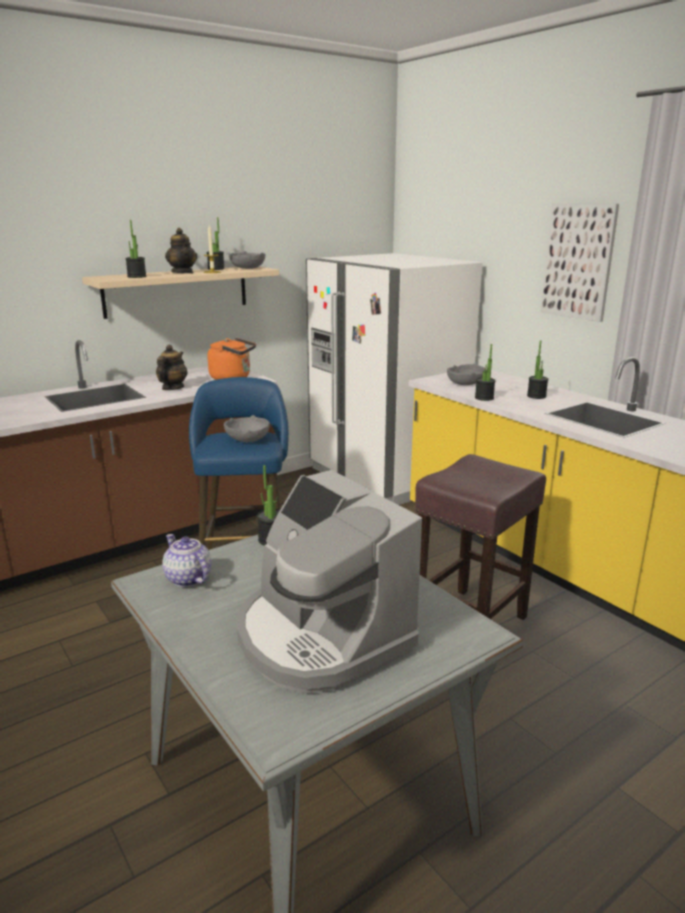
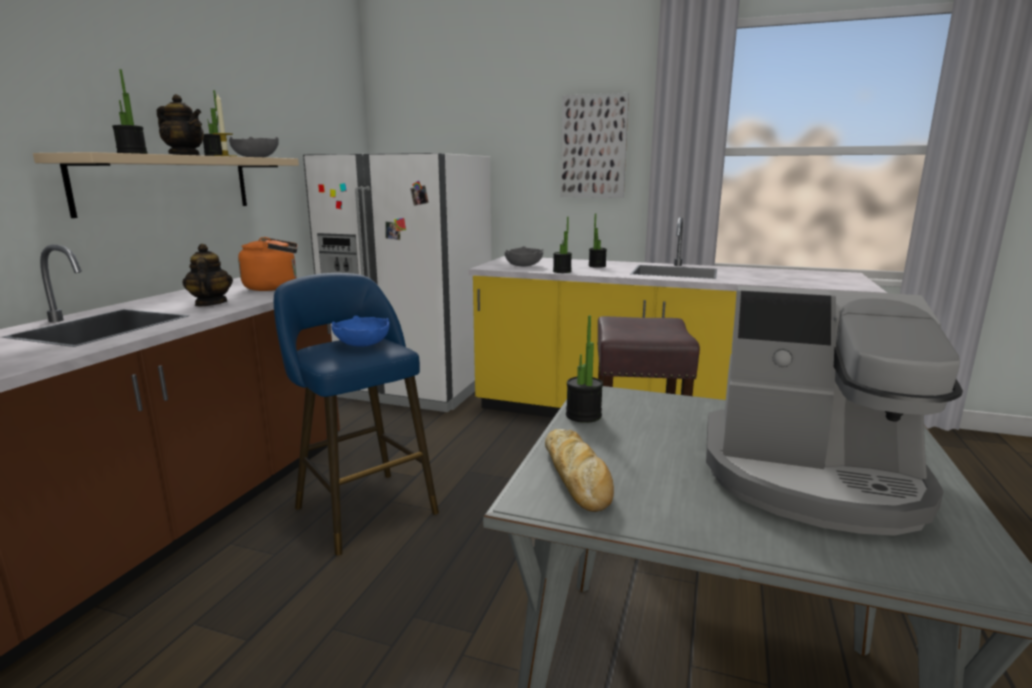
camera: 35 degrees left, 5 degrees down
(187, 578) = (577, 478): teapot -> bread
(248, 439) = (363, 344): grey bowl -> blue bowl

